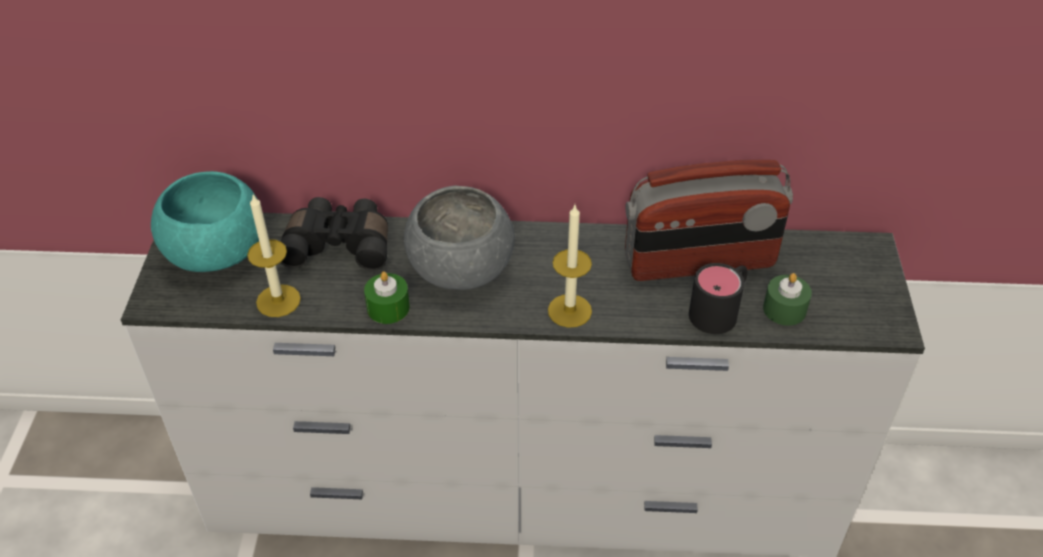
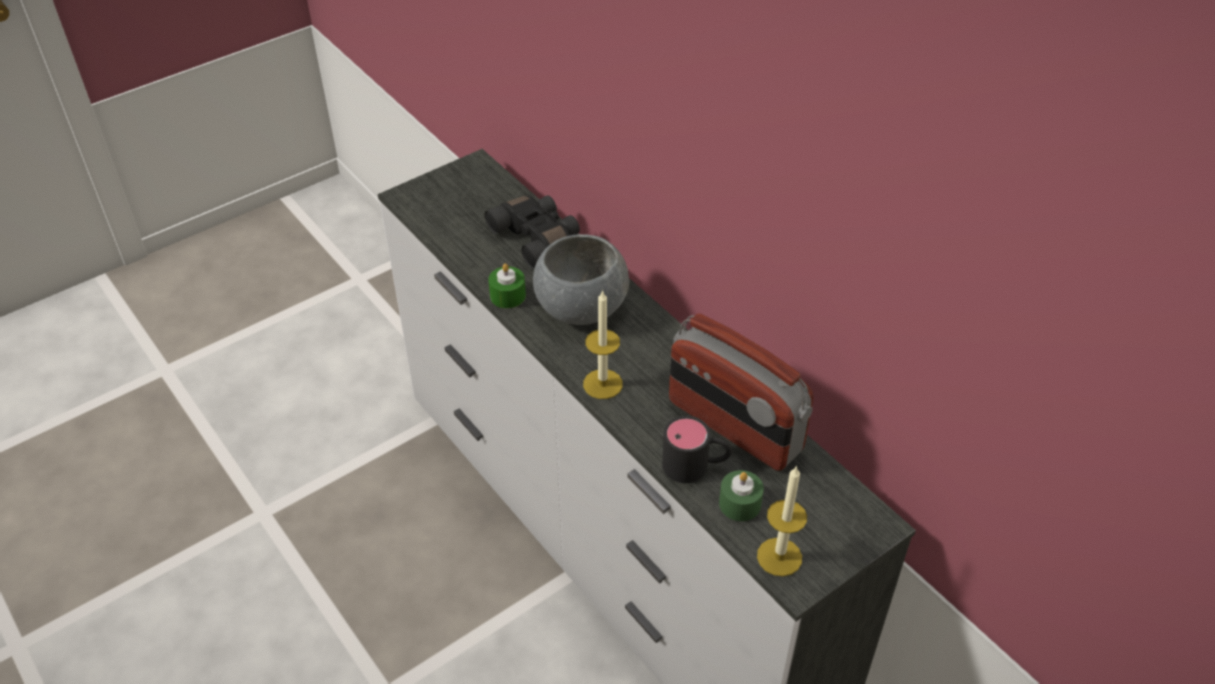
camera: 50 degrees right, 0 degrees up
(217, 252) = (471, 192): turquoise bowl -> none
(278, 300) = (460, 245): candle -> candle (779, 557)

